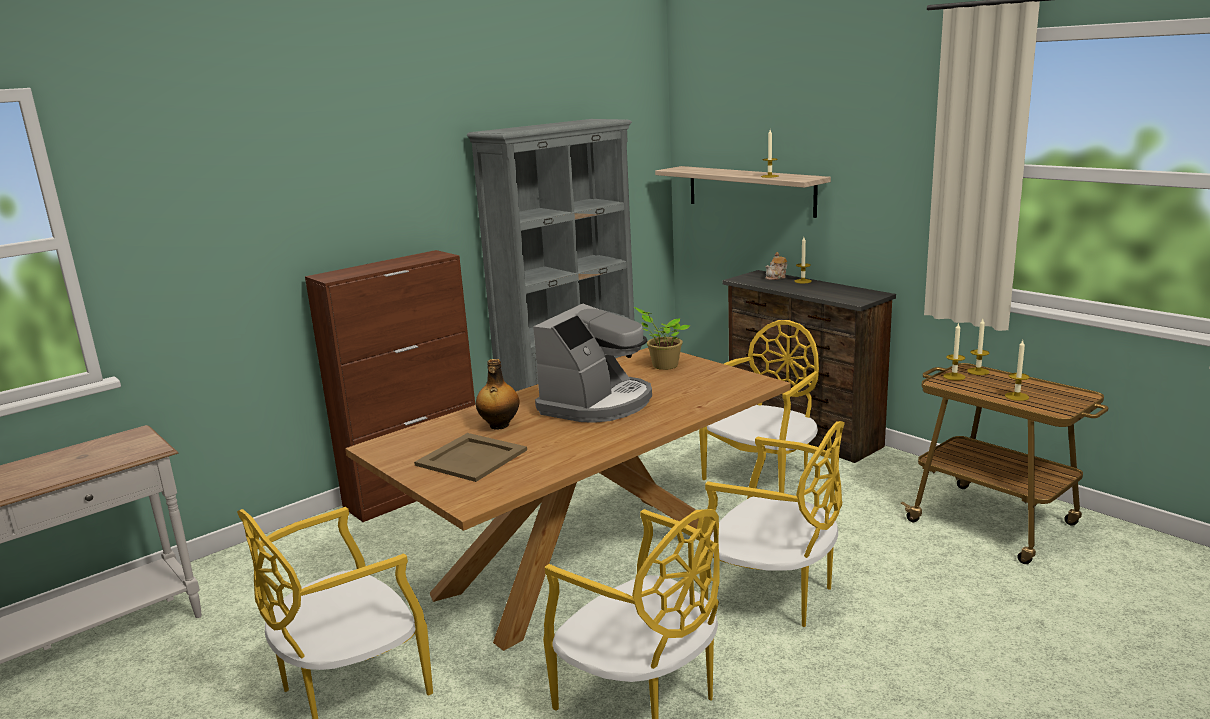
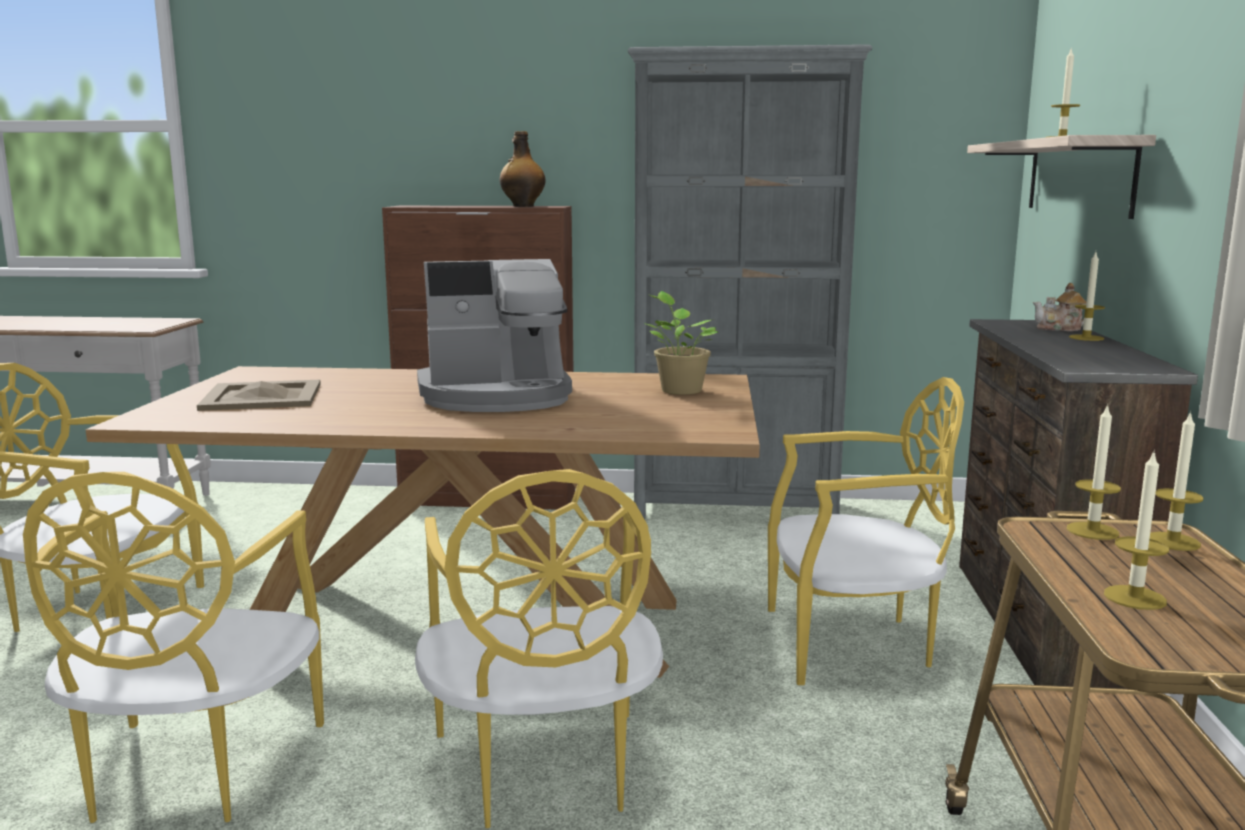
camera: 45 degrees right, 5 degrees down
(499, 426) = (366, 385): bottle -> bottle (522, 206)

